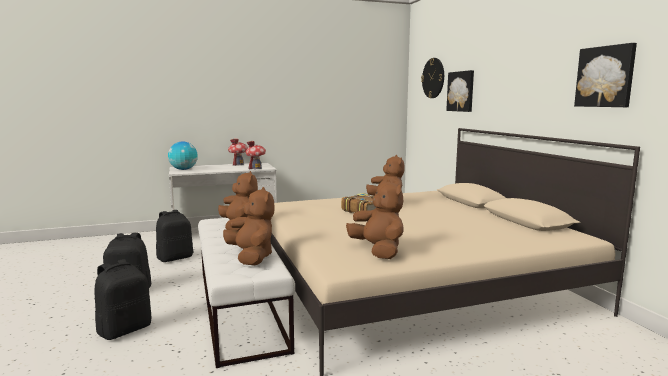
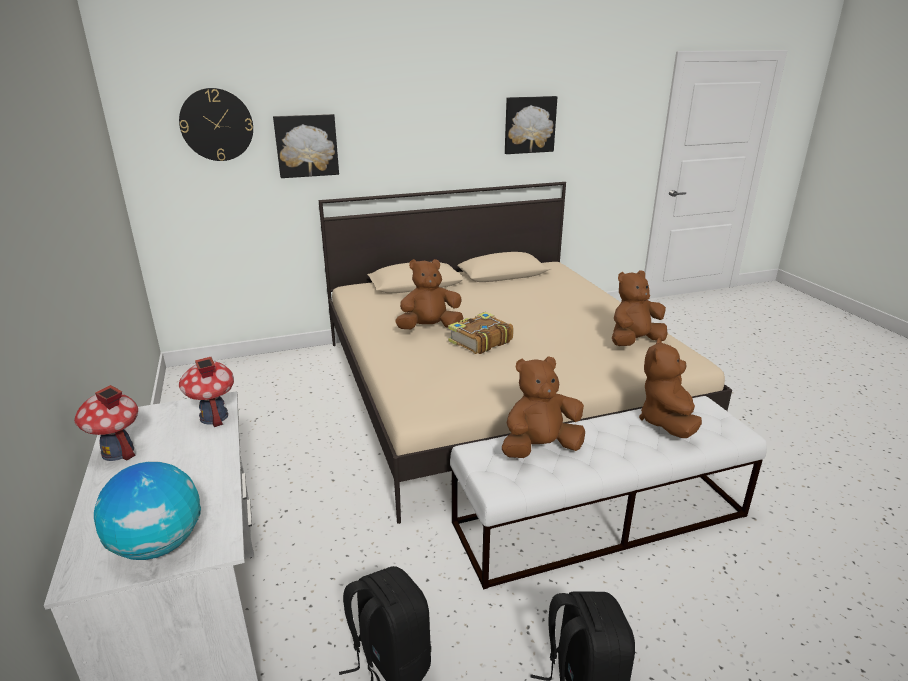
camera: 90 degrees left, 15 degrees up
(125, 329) = (716, 634): black backpack -> none
(251, 257) = (666, 422): brown plush toy -> brown plush toy turned 45 degrees counterclockwise

